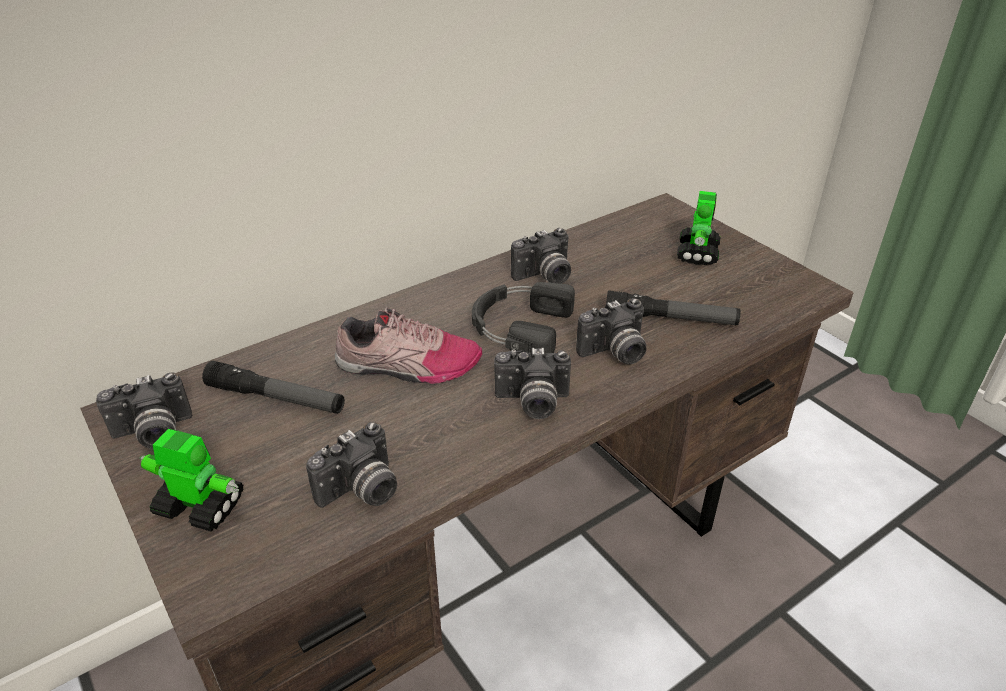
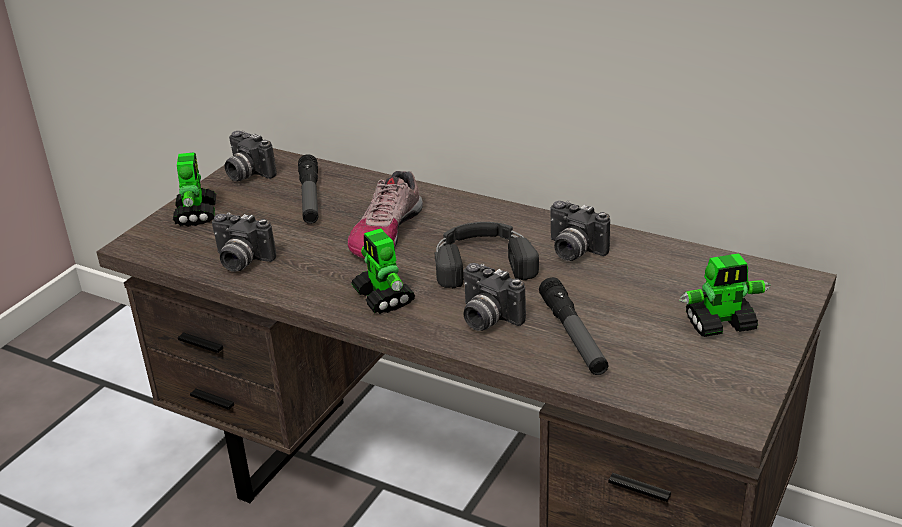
camera: 65 degrees right, 5 degrees down
(408, 366) = (385, 232): shoe -> shoe turned 45 degrees clockwise
(532, 403) = (384, 298): camera -> toy robot

